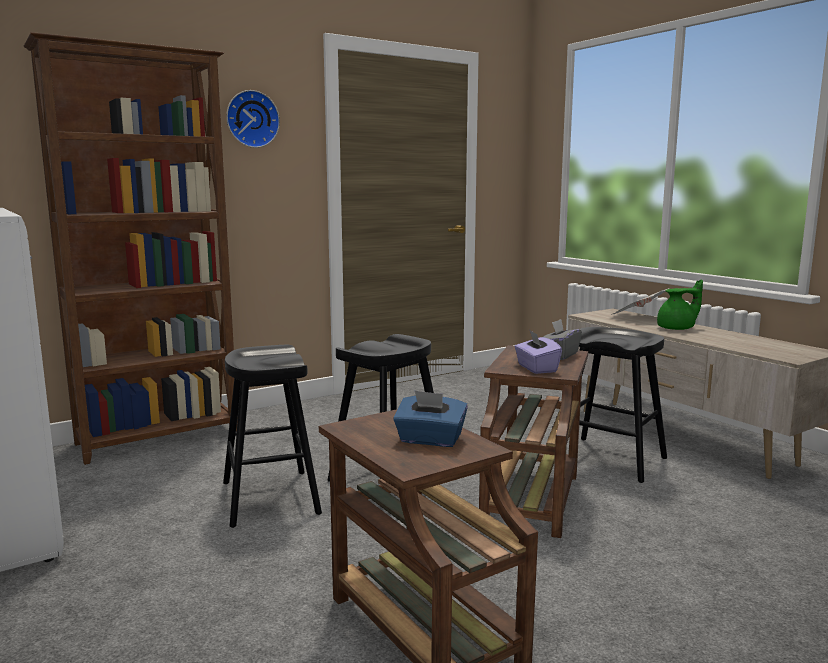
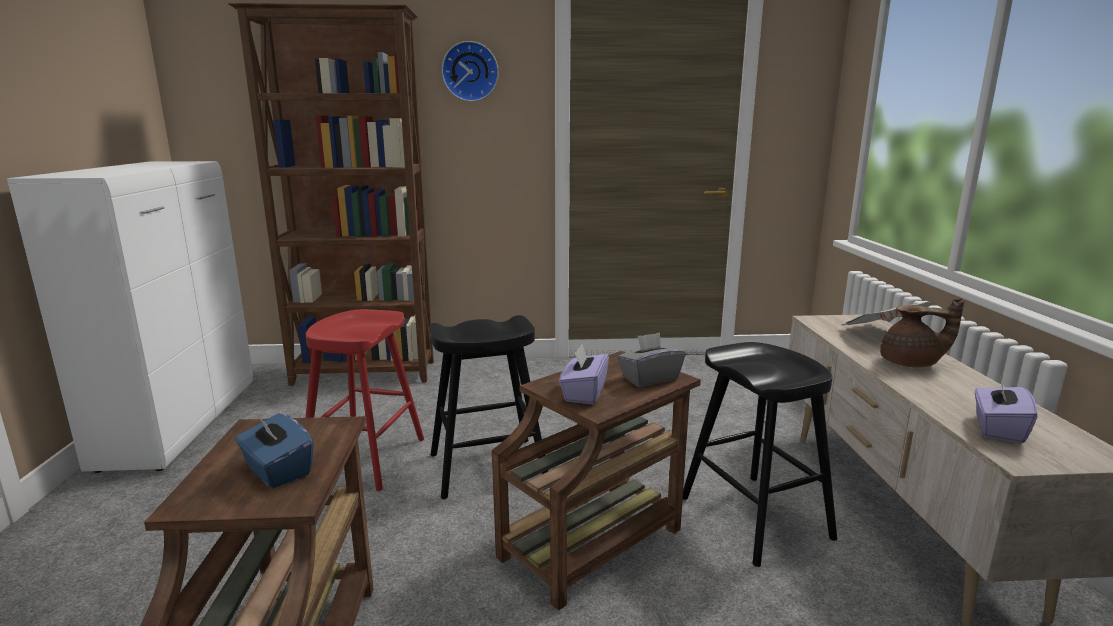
camera: 30 degrees right, 5 degrees up
(270, 498) = (365, 459): black stool -> red stool
(677, 328) = (911, 363): green teapot -> brown teapot
(764, 349) = (997, 429): none -> purple tissue box

